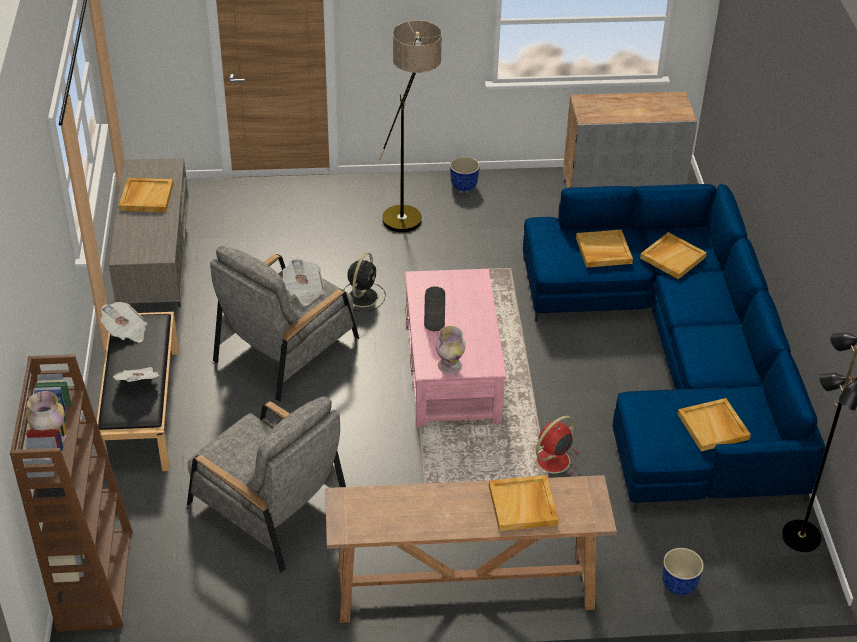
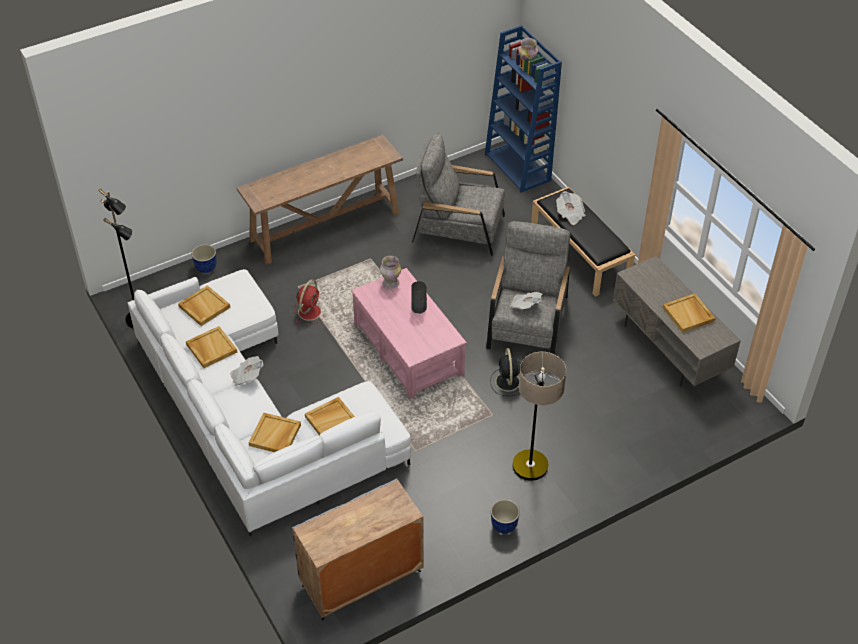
camera: 155 degrees right, 5 degrees up
(94, 579) = (518, 167): brown bookcase -> blue bookcase
(126, 331) = (610, 240): newspaper -> newspaper (247, 376)
(523, 505) = (292, 183): beige tray -> beige tray (211, 348)
(673, 361) = (255, 414): blue sofa -> white sofa

